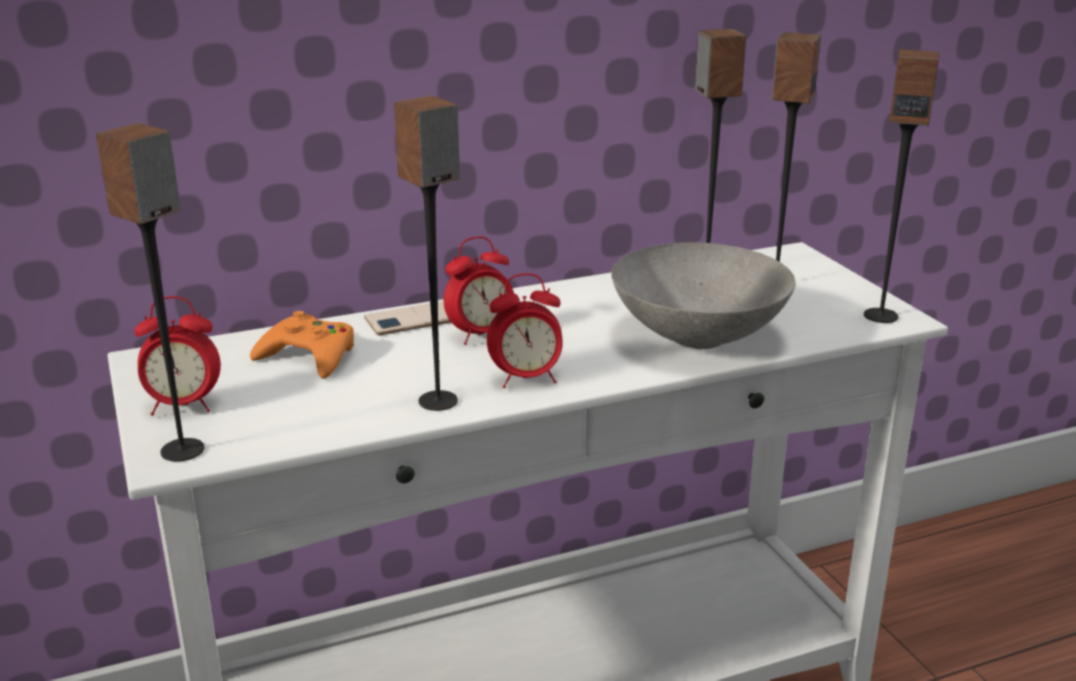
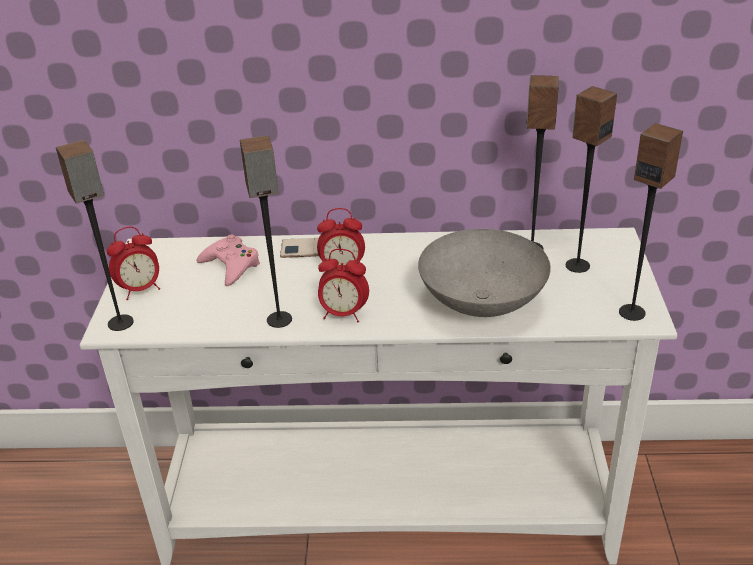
camera: 25 degrees right, 10 degrees up
(183, 406) = (140, 290): alarm clock -> alarm clock turned 45 degrees counterclockwise
(309, 356) = (231, 266): orange game controller -> pink game controller

